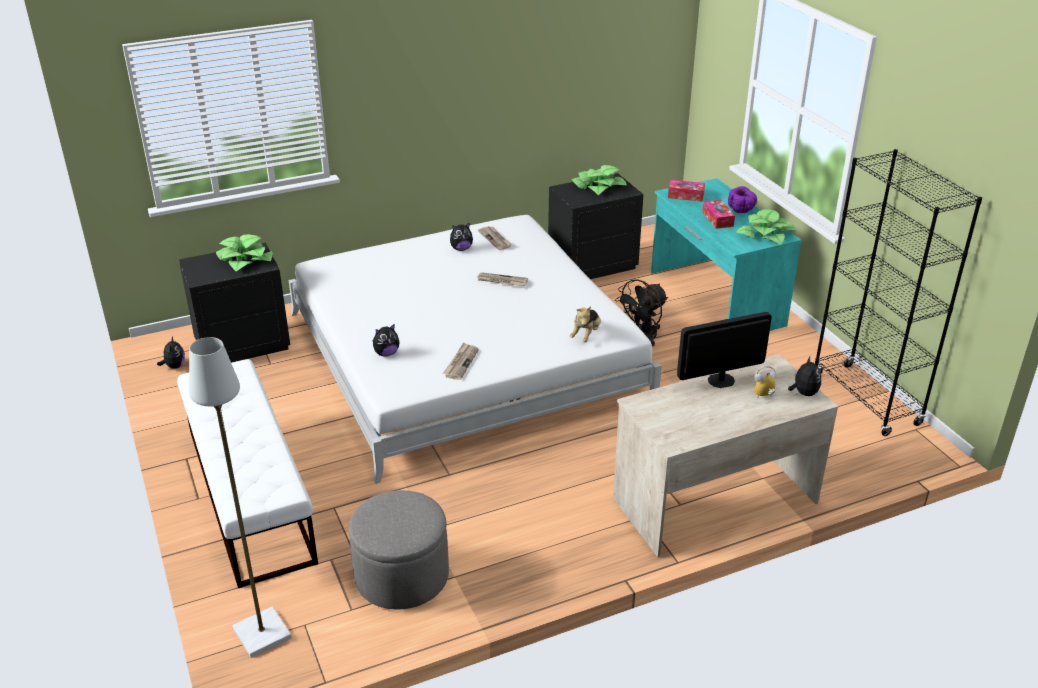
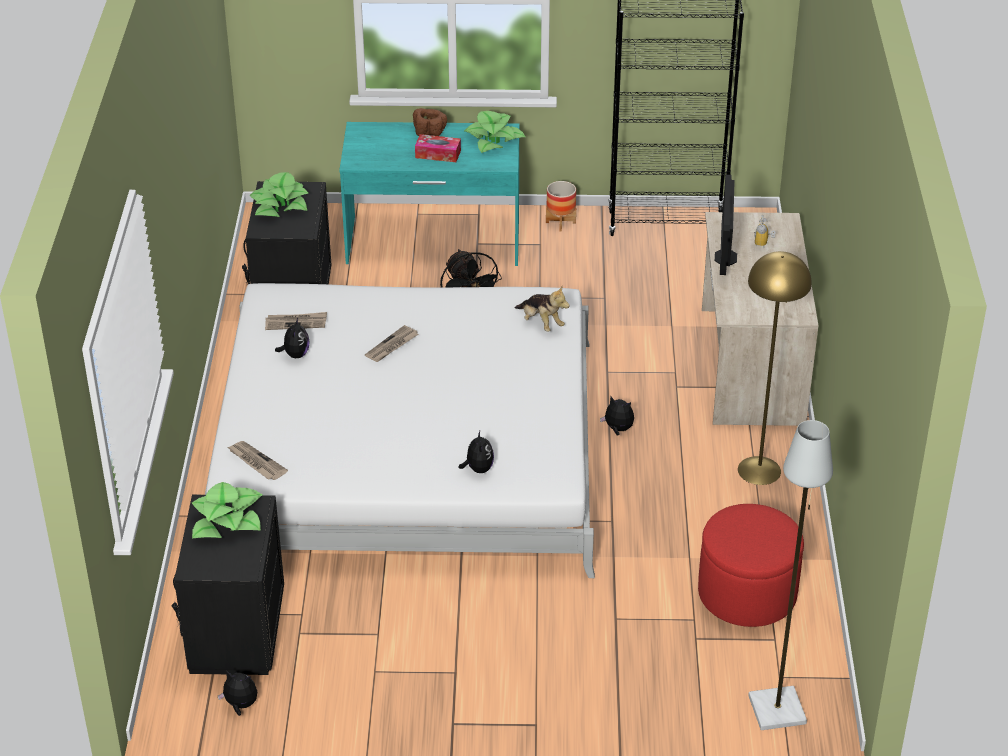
camera: 65 degrees left, 5 degrees up
(249, 494) = (553, 680): white bench -> none
(402, 576) = (747, 594): grey ottoman -> red ottoman
(461, 363) = (534, 420): newspaper -> newspaper (256, 462)
(571, 542) = (759, 470): none -> yellow floor lamp
(685, 195) = (369, 154): tissue box -> none
(741, 209) = (430, 133): purple bowl -> brown bowl
(803, 393) = (771, 222): plush toy -> plush toy (618, 429)
(804, 346) = (560, 222): none -> planter

